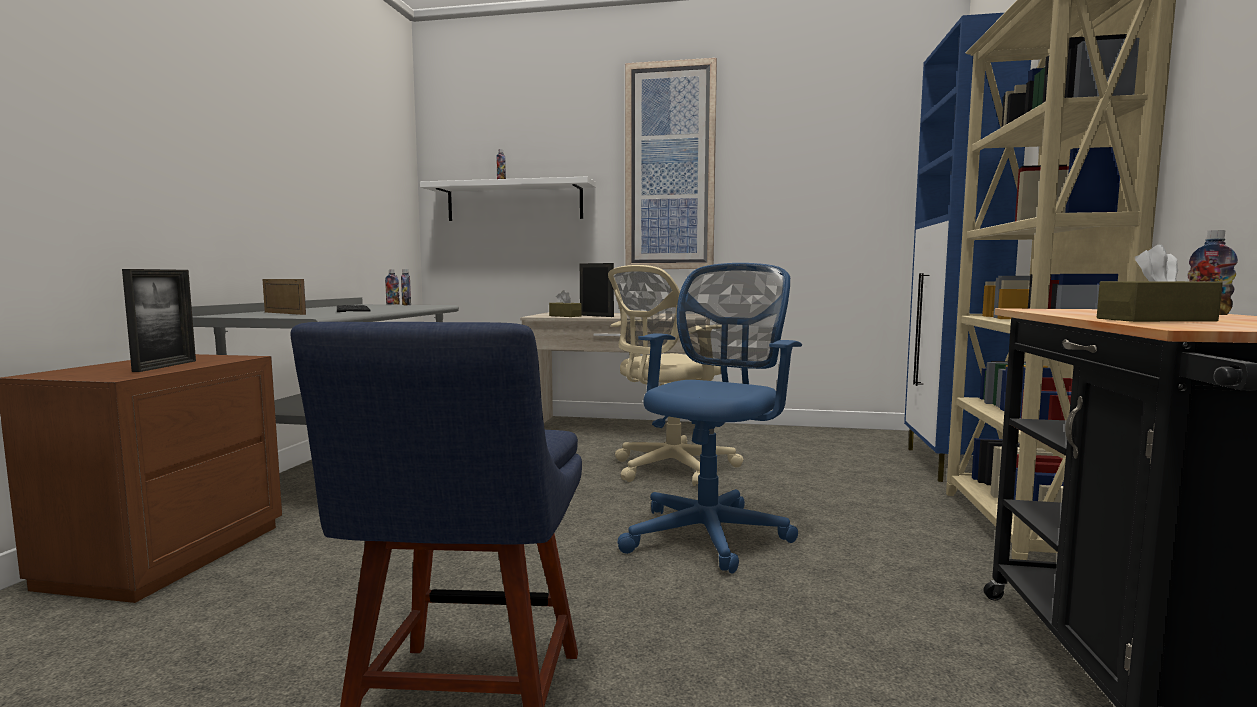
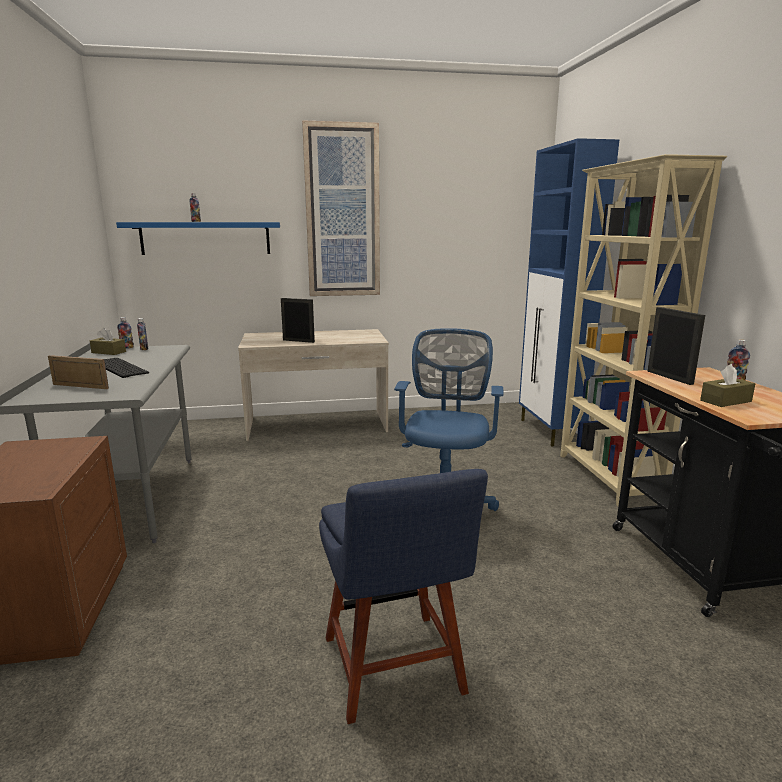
camera: 20 degrees left, 10 degrees up
(165, 366) = (45, 466): picture frame -> picture frame (669, 377)
(514, 202) = (205, 238): white shelf -> blue shelf
(565, 316) = (273, 343): brown tissue box -> brown tissue box (108, 352)
(668, 469) = (381, 460): beige office chair -> none

